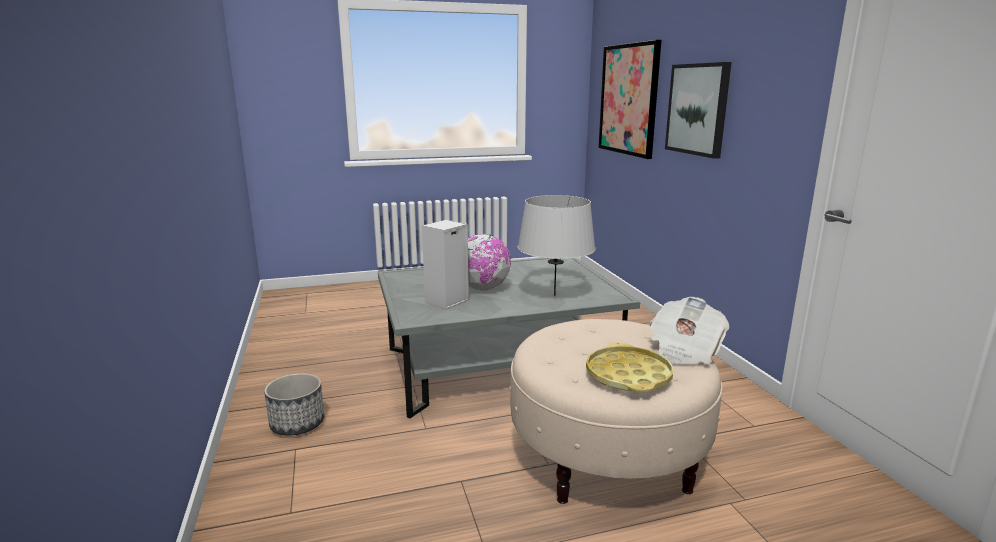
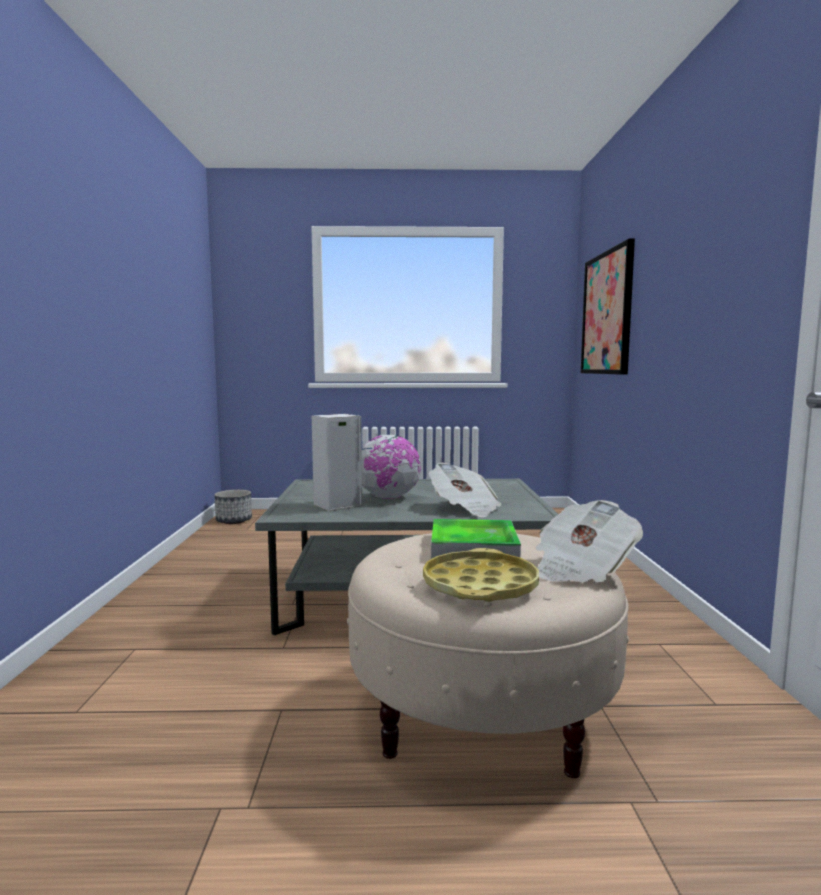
camera: 15 degrees right, 10 degrees down
(297, 423) = (157, 625): planter -> planter (234, 521)
(555, 295) = (465, 508): grey table lamp -> newspaper
(594, 337) = (473, 546): none -> tray
(698, 109) = (669, 305): picture -> none

